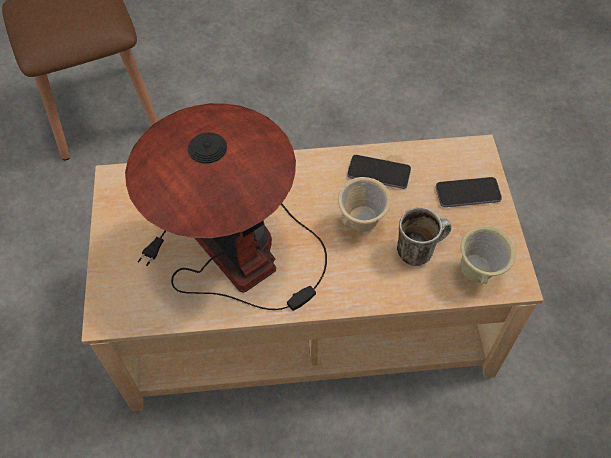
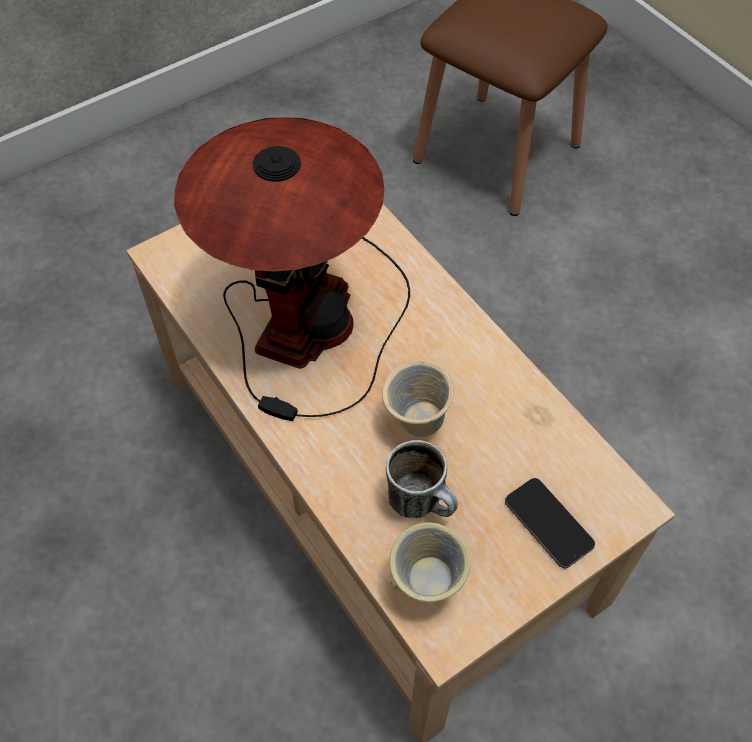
camera: 60 degrees right, 0 degrees up
(379, 173) = (508, 408): phone -> none

